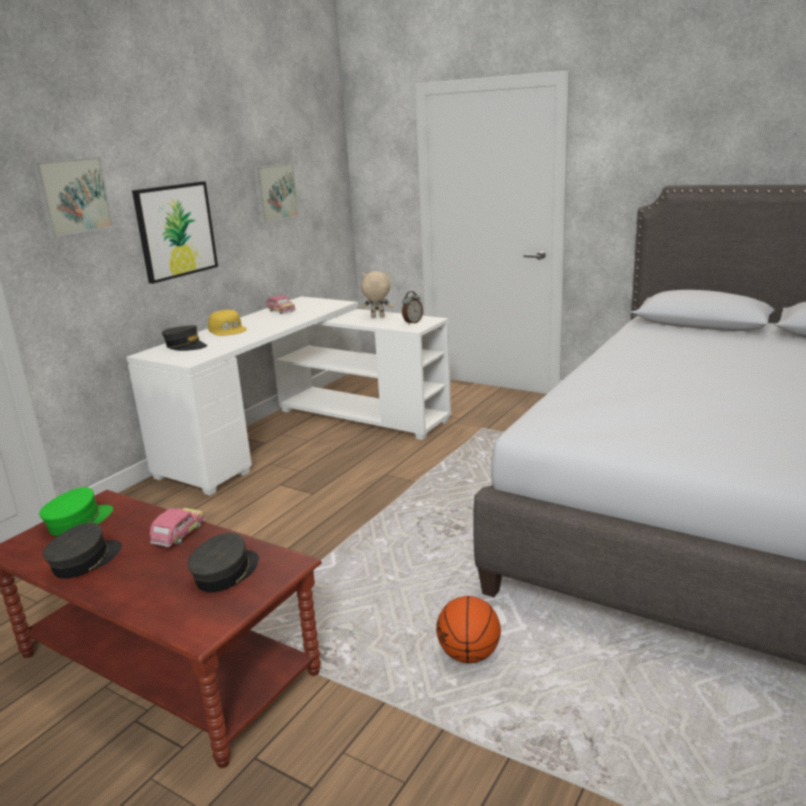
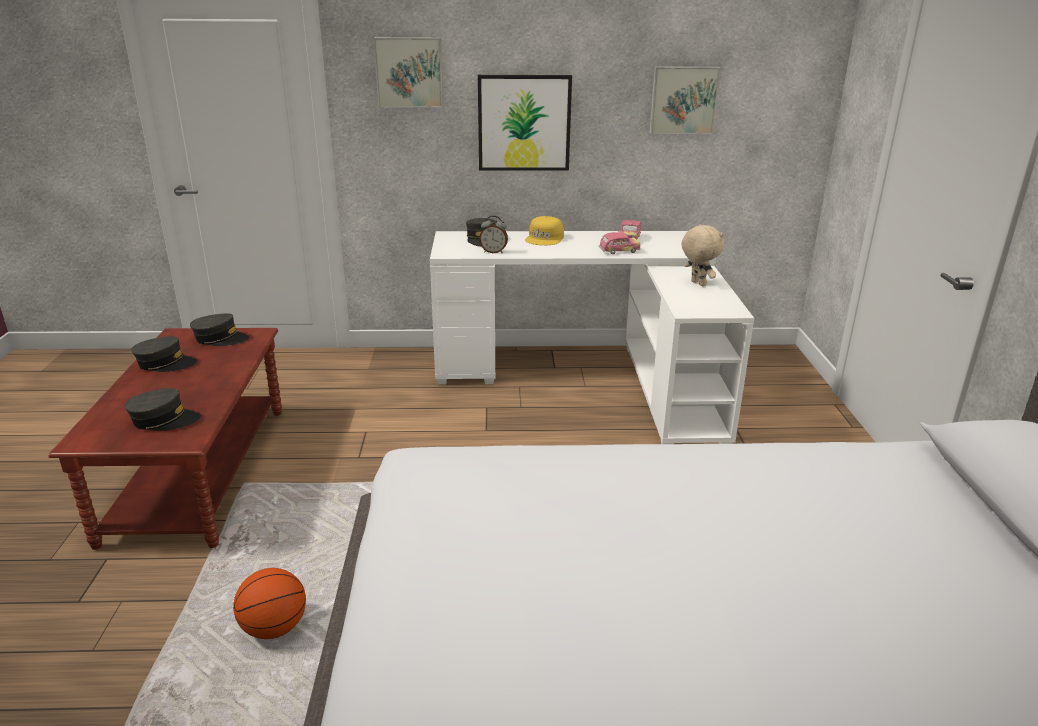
camera: 55 degrees right, 5 degrees up
(79, 522) = (220, 339): green cap -> grey cap
(179, 535) = (216, 380): toy car -> toy car (619, 251)
(412, 322) = (705, 305): alarm clock -> alarm clock (493, 252)

